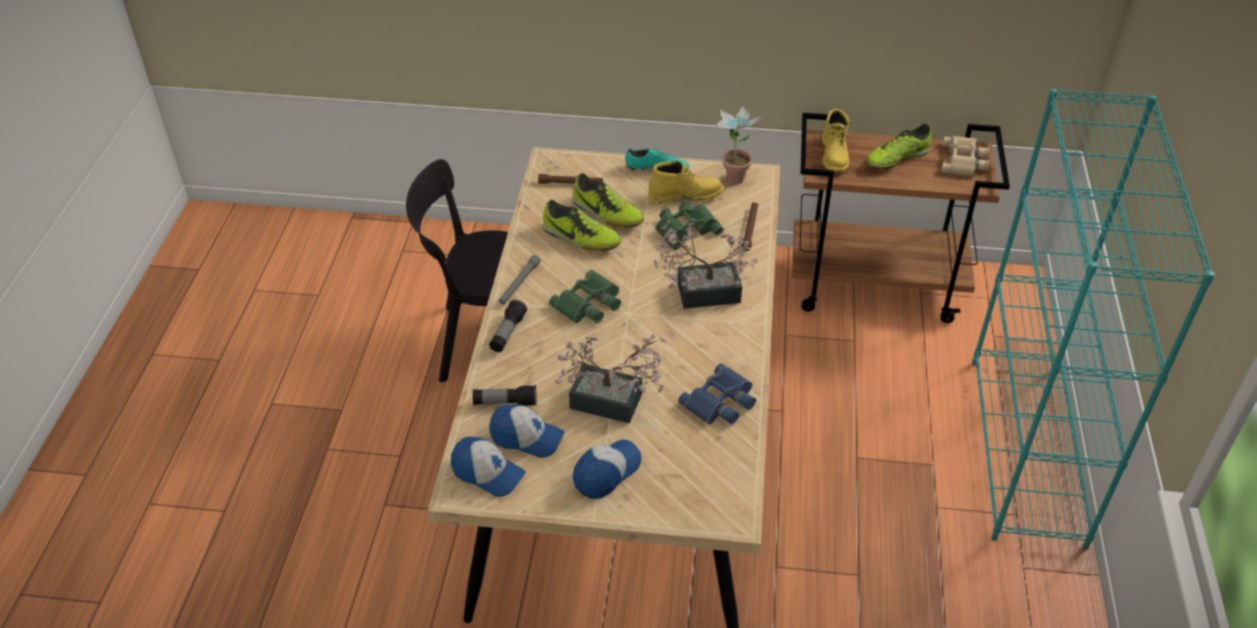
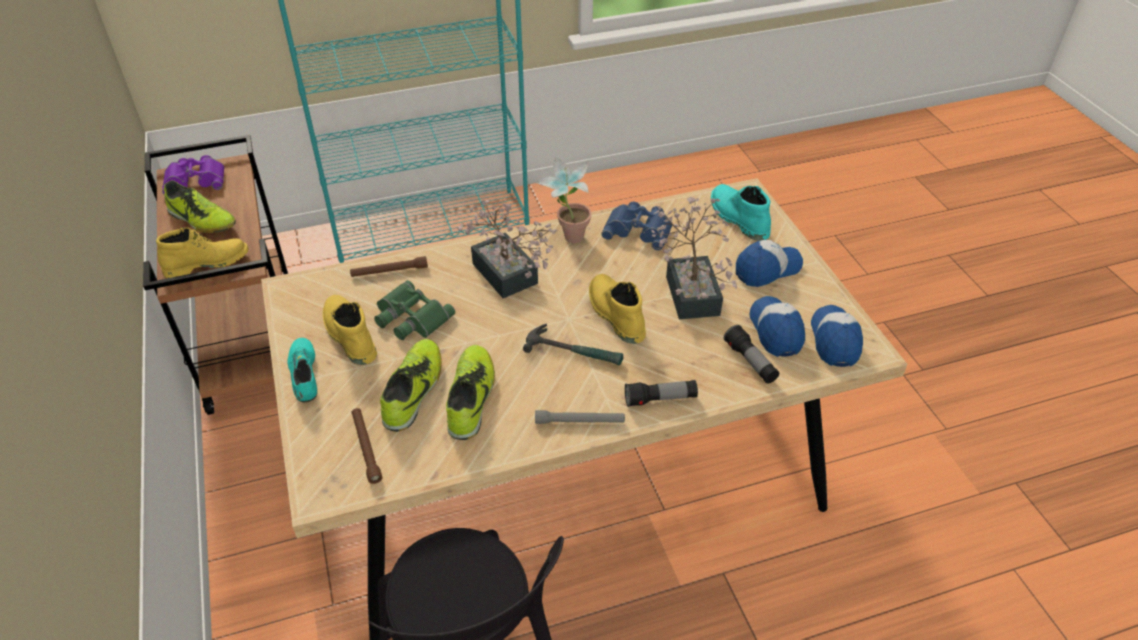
camera: 115 degrees left, 0 degrees up
(589, 304) = (574, 351): green binoculars -> hammer
(606, 472) = (767, 269): cap -> cap turned 135 degrees clockwise
(615, 341) = (614, 314): none -> yellow boot
(696, 487) = (737, 218): none -> turquoise boot
(734, 175) = (294, 307): potted plant -> potted plant (567, 239)
(964, 161) = (196, 179): beige binoculars -> purple binoculars

